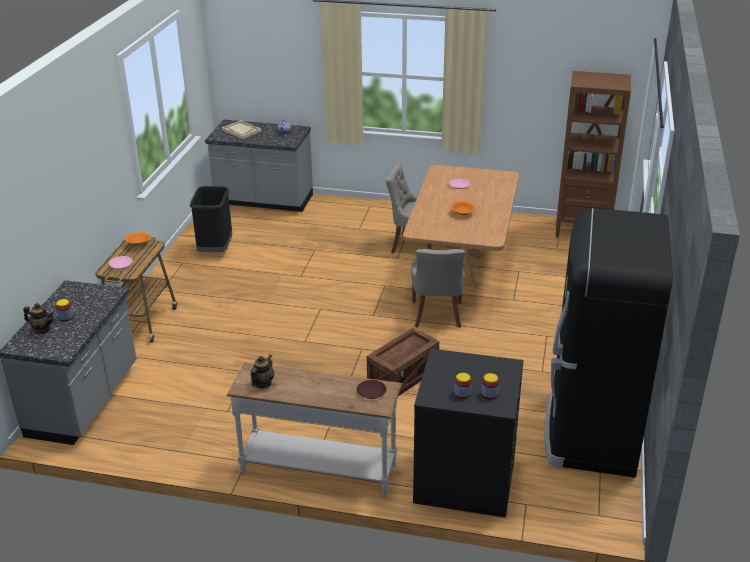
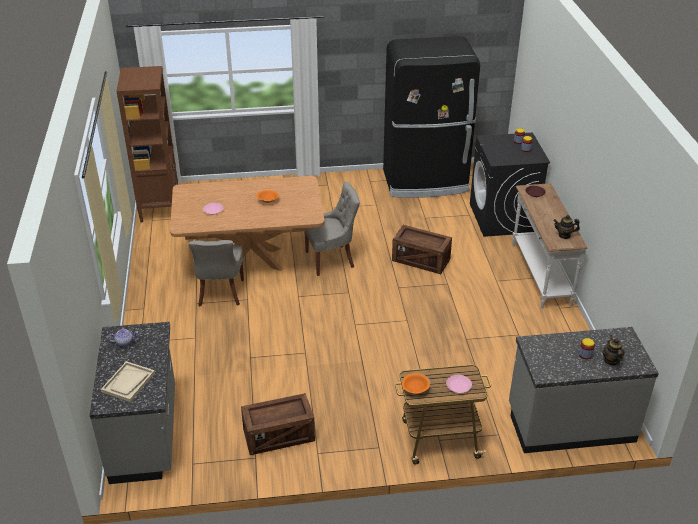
camera: 110 degrees left, 5 degrees up
(215, 249) = (278, 436): black trash can -> crate

